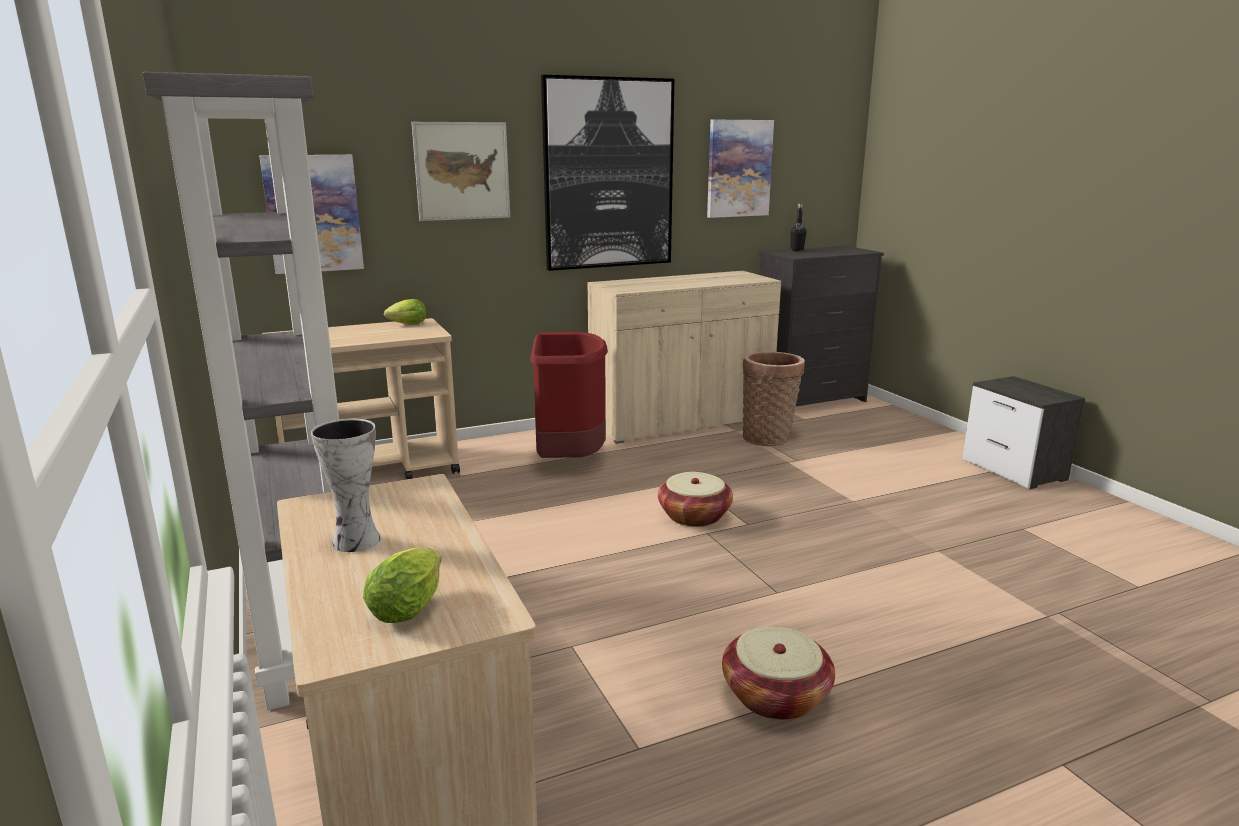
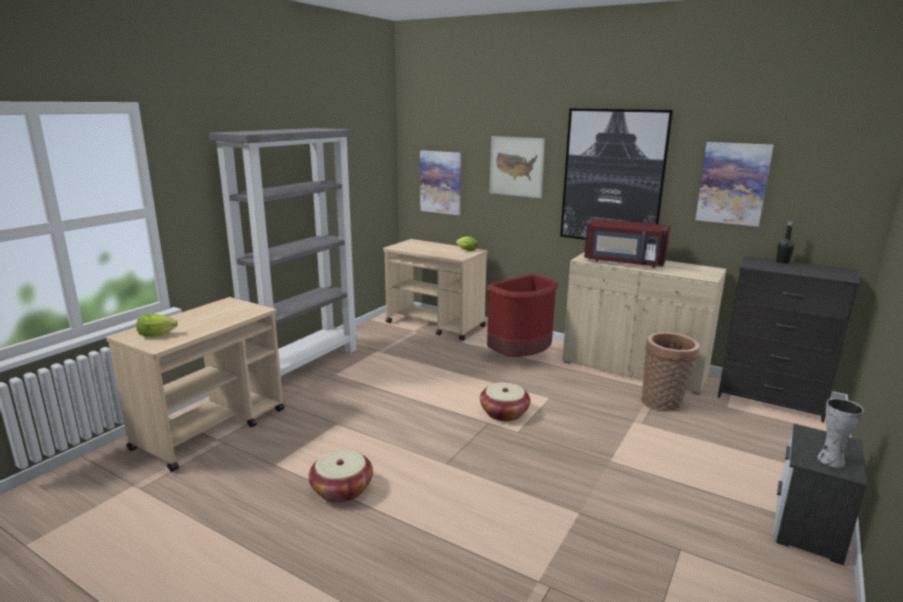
camera: 55 degrees right, 0 degrees up
(354, 541) = (203, 315): vase -> vase (829, 460)
(663, 284) = (624, 262): none -> red microwave

